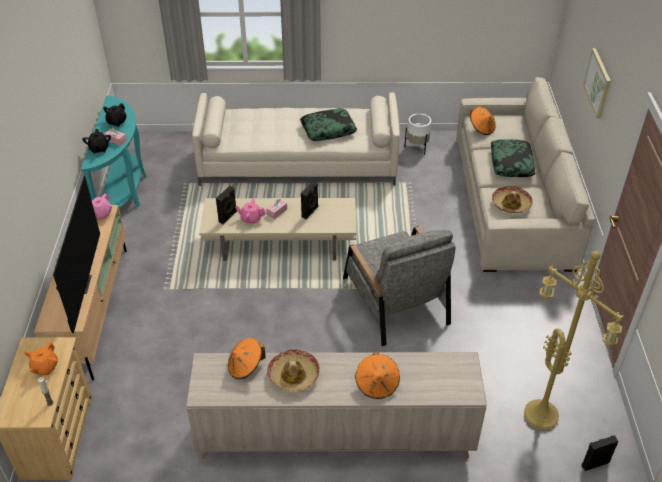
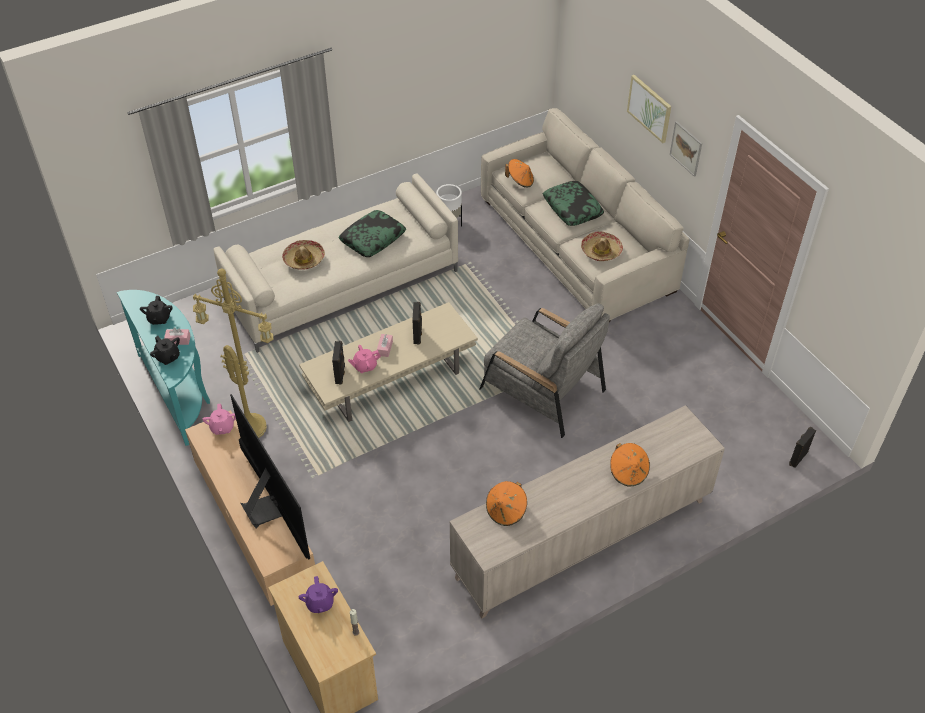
camera: 30 degrees left, 5 degrees up
(45, 367) = (320, 603): orange teapot -> purple teapot
(293, 375) = (553, 498): hat -> hat (304, 259)
(543, 415) = (734, 436): yellow floor lamp -> yellow floor lamp (252, 426)
(611, 125) = (686, 148): none -> picture

